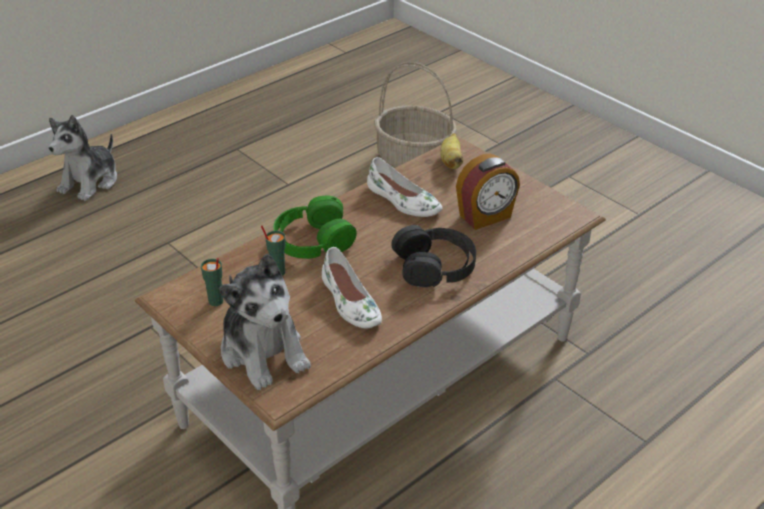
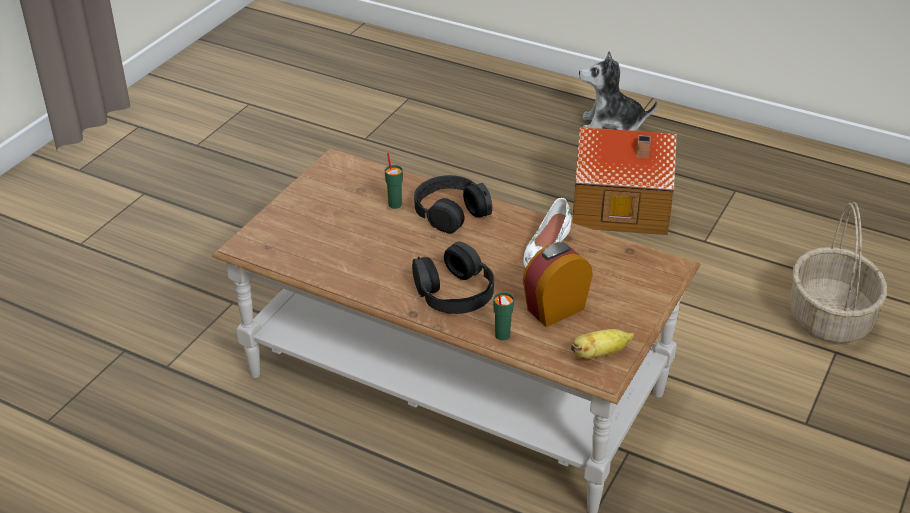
camera: 70 degrees right, 0 degrees up
(208, 211) = (622, 205): none -> toy house
(216, 301) = (340, 184): green cup -> green cup (502, 335)
(264, 351) = (291, 224): plush toy -> none
(313, 240) = (451, 211): green headphones -> black headphones
(349, 302) = (374, 253): white shoe -> none
(451, 162) = (639, 266): banana -> banana (599, 354)
(485, 217) = (554, 309): alarm clock -> alarm clock turned 105 degrees clockwise

